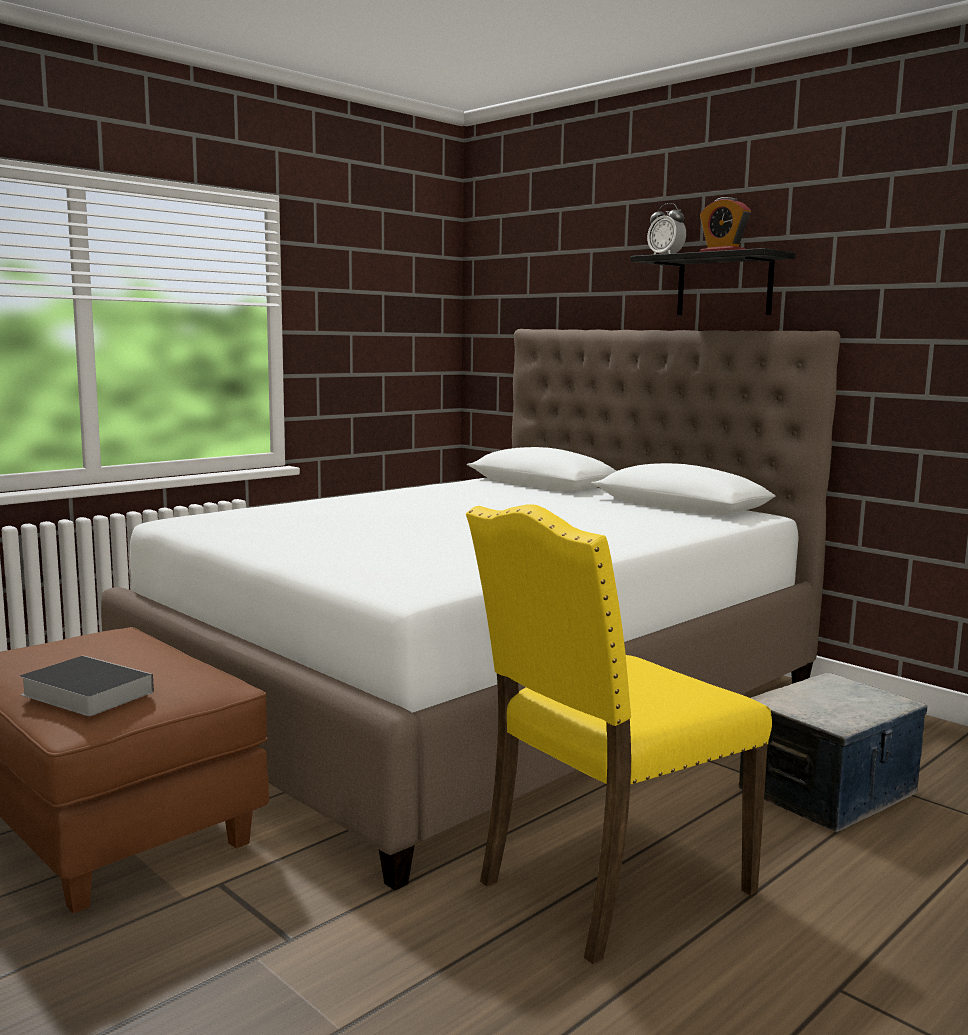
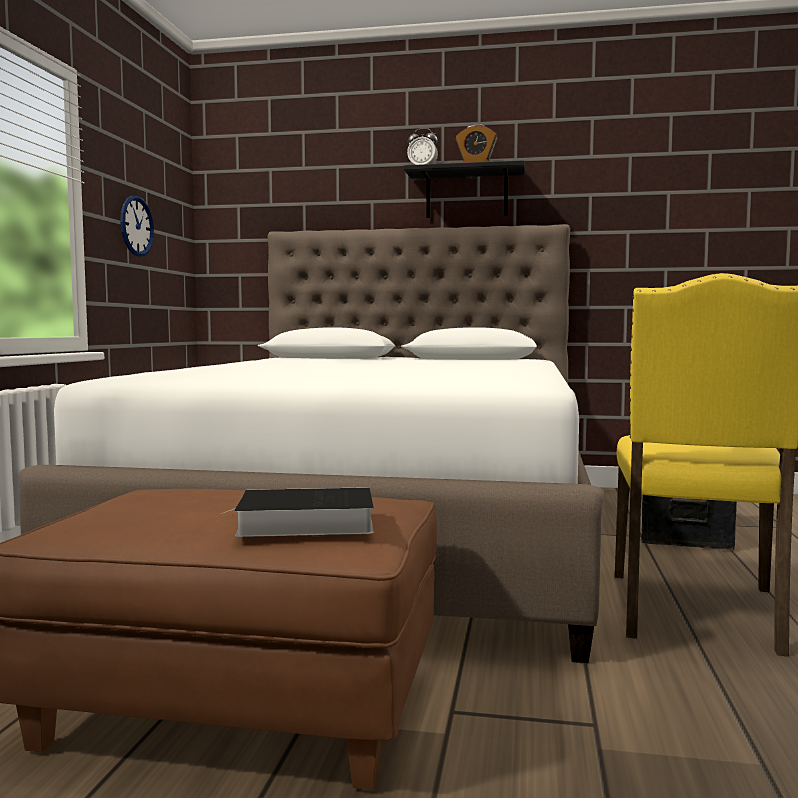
camera: 35 degrees left, 5 degrees down
(362, 334) = (136, 226): none -> wall clock

